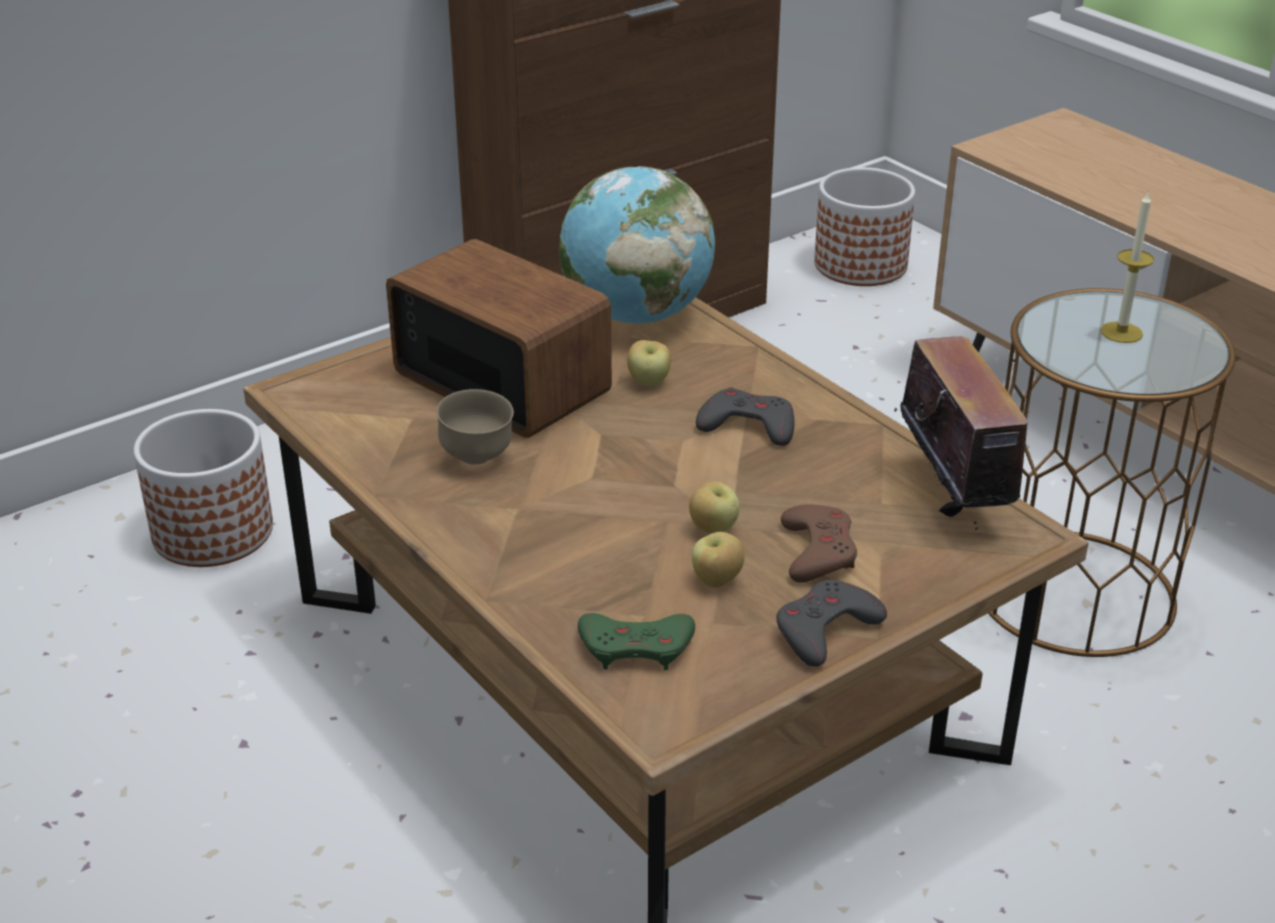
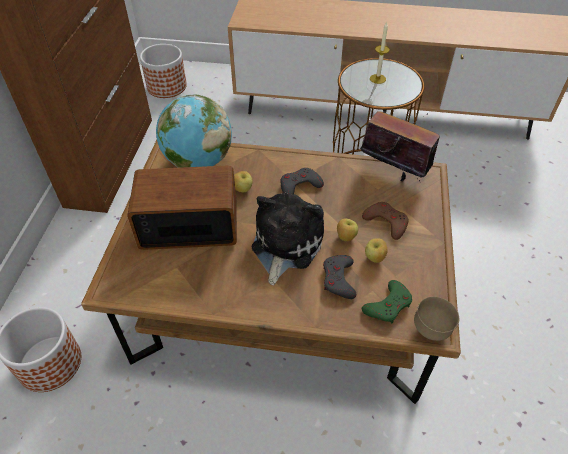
camera: 45 degrees left, 15 degrees up
(477, 458) = (228, 267): brown bowl -> brown bowl (431, 330)
(601, 482) = (285, 245): none -> plush toy
(825, 630) = (429, 252): grey game controller -> grey game controller (338, 279)

